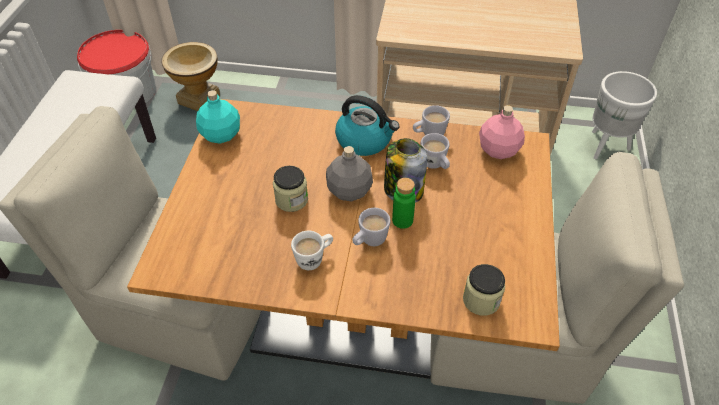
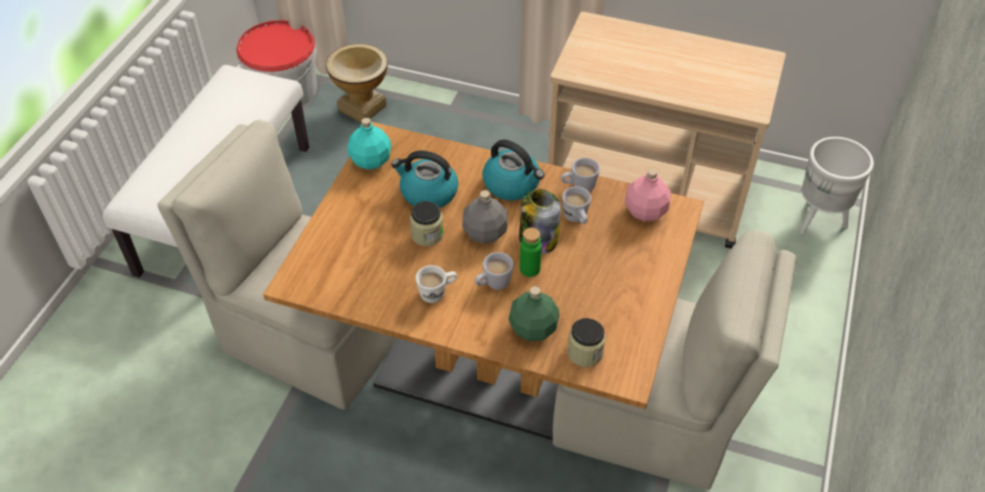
camera: 10 degrees right, 0 degrees up
(284, 159) = (428, 193): none -> kettle
(420, 282) = (532, 329): none -> green bottle

